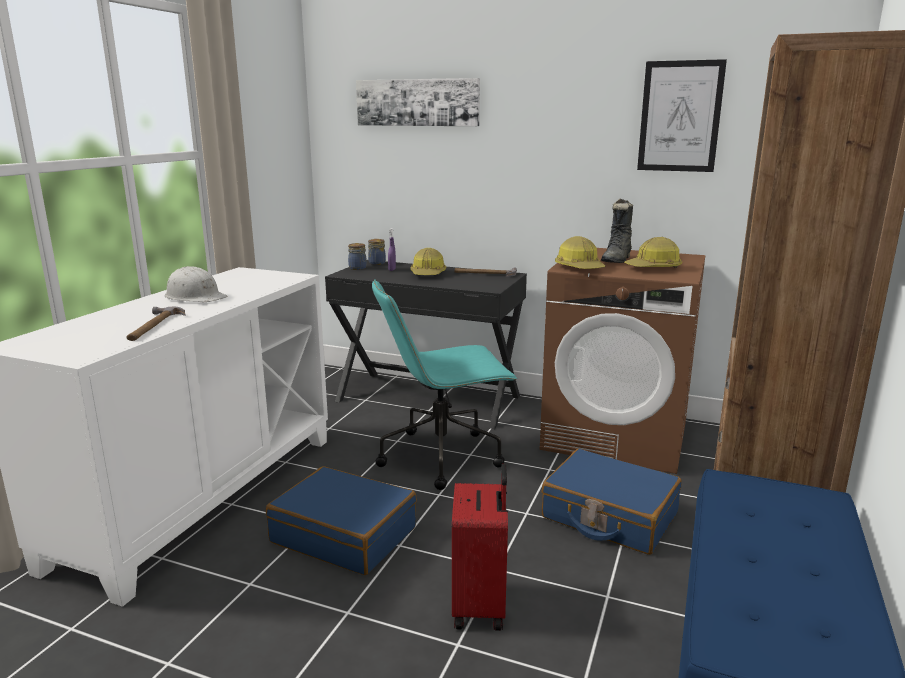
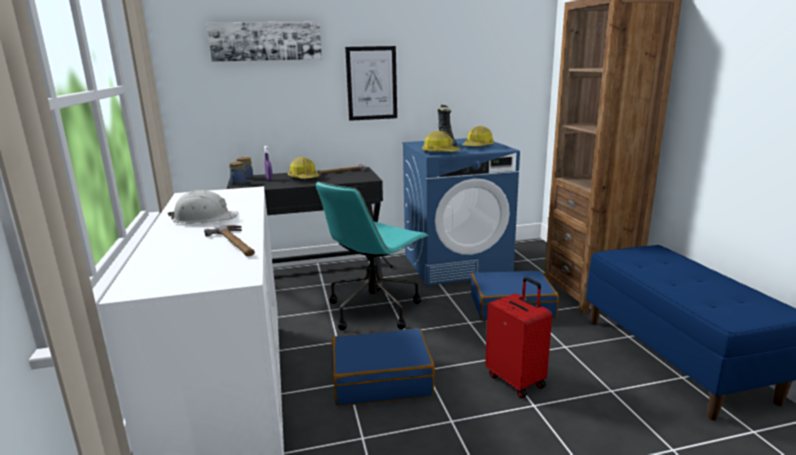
camera: 35 degrees left, 0 degrees up
(617, 435) = (456, 264): brown washing machine -> blue washing machine
(680, 117) = (460, 48): picture -> picture (371, 83)

